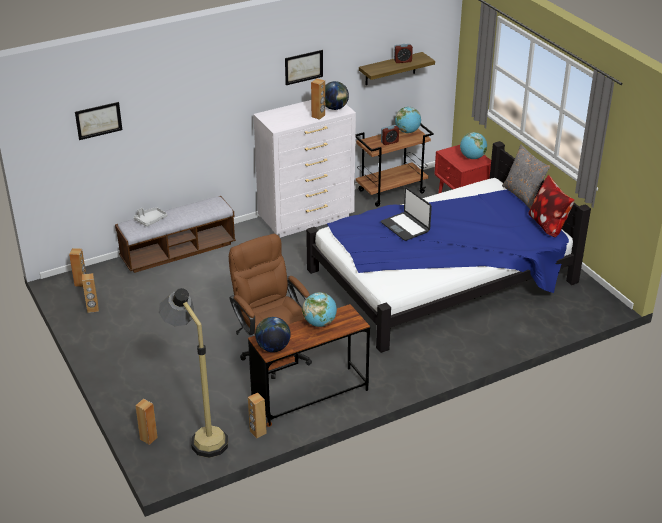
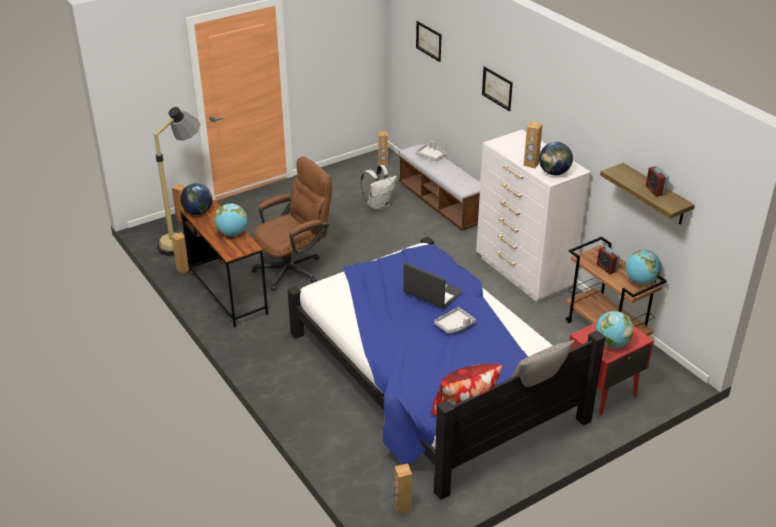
camera: 85 degrees right, 0 degrees up
(93, 309) = (347, 173): brown speaker -> brown speaker (402, 507)
(168, 290) = (379, 205): none -> white backpack
(303, 67) = (573, 117): picture -> picture (497, 88)
(405, 227) = (432, 293): laptop -> laptop turned 75 degrees clockwise
(449, 219) = (455, 325): none -> grey tray

